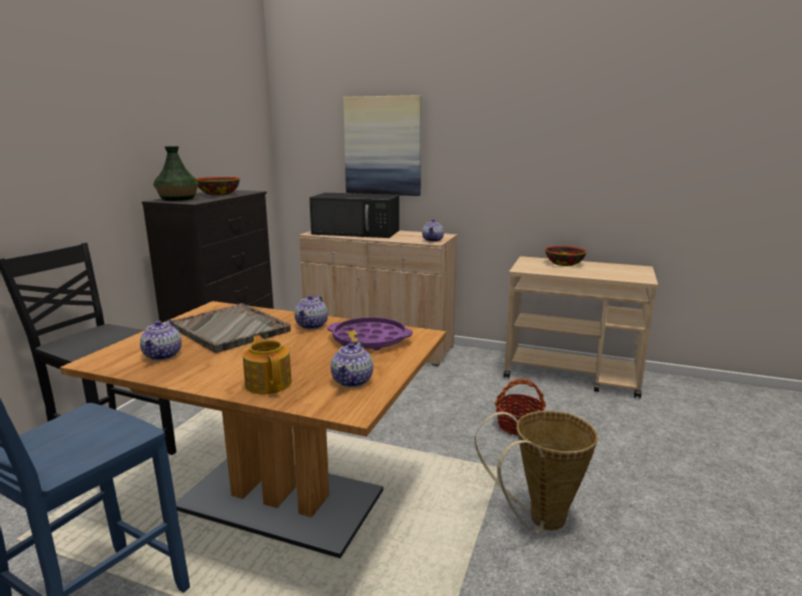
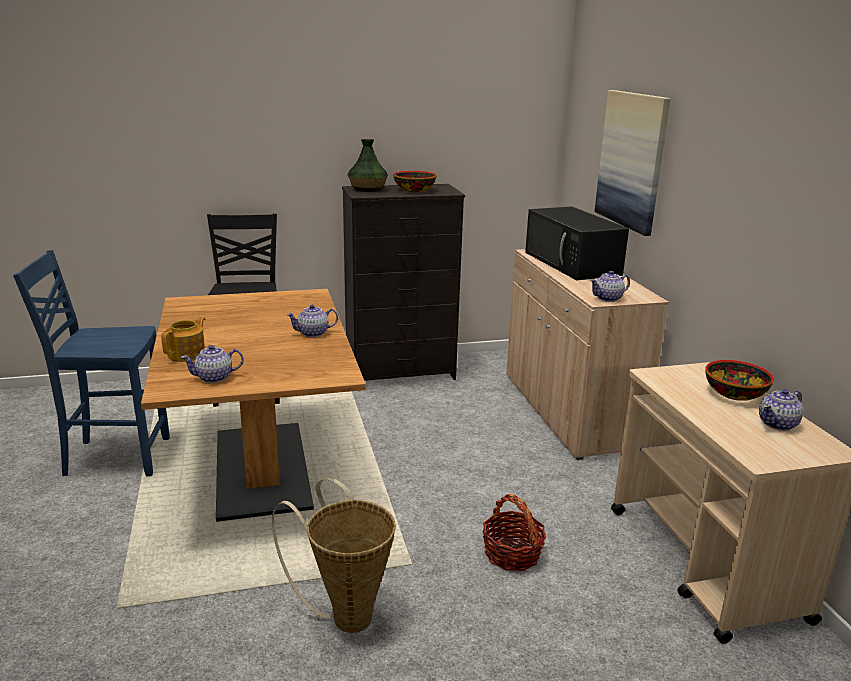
camera: 55 degrees right, 5 degrees up
(163, 355) = (206, 312): teapot -> teapot (778, 424)
(230, 329) = (273, 313): grey tray -> none
(369, 340) = (304, 361): purple tray -> none

